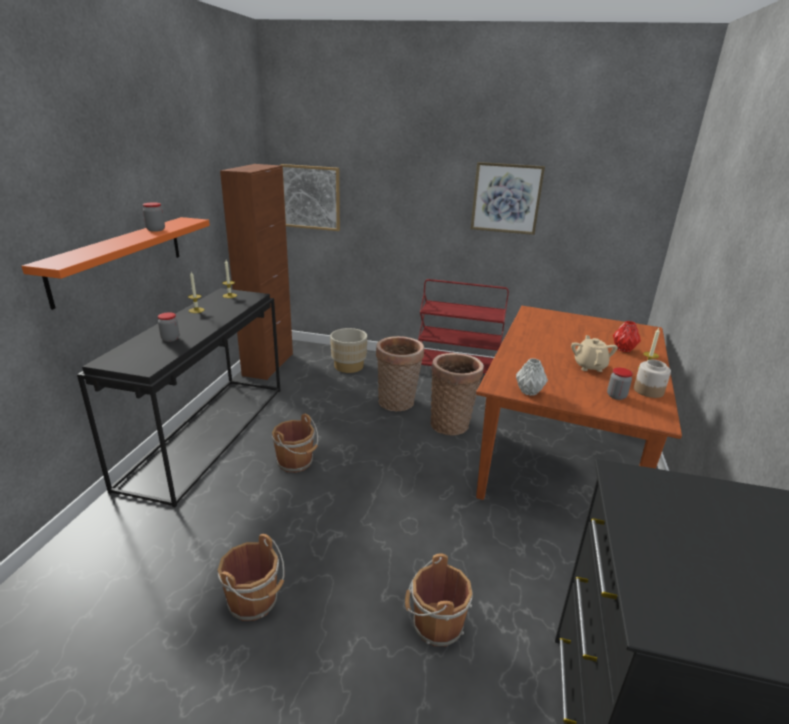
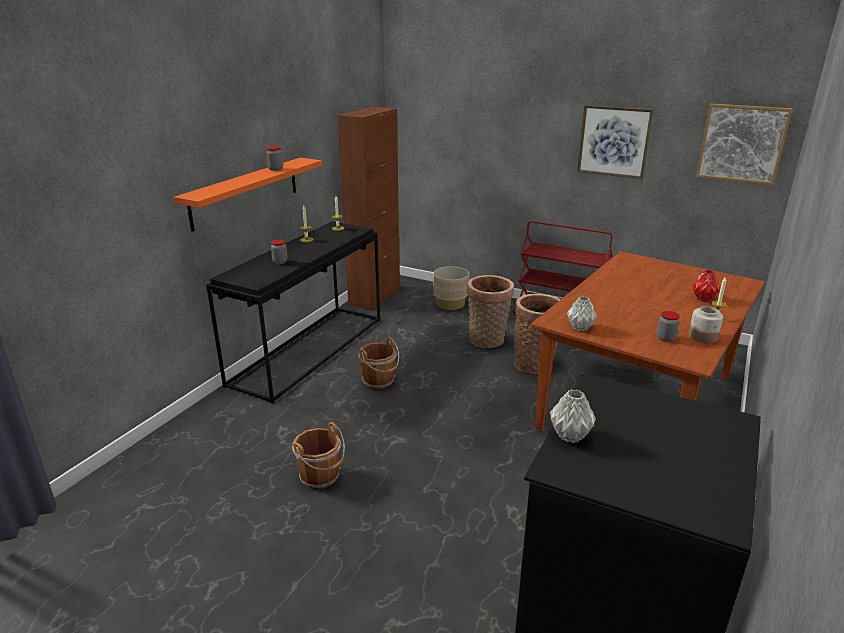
camera: 15 degrees right, 0 degrees up
(311, 197) = (425, 137): picture -> picture (741, 143)
(435, 625) = (462, 515): brown bucket -> none
(589, 366) = (656, 311): beige teapot -> none
(641, 559) = (570, 435): none -> grey vase

